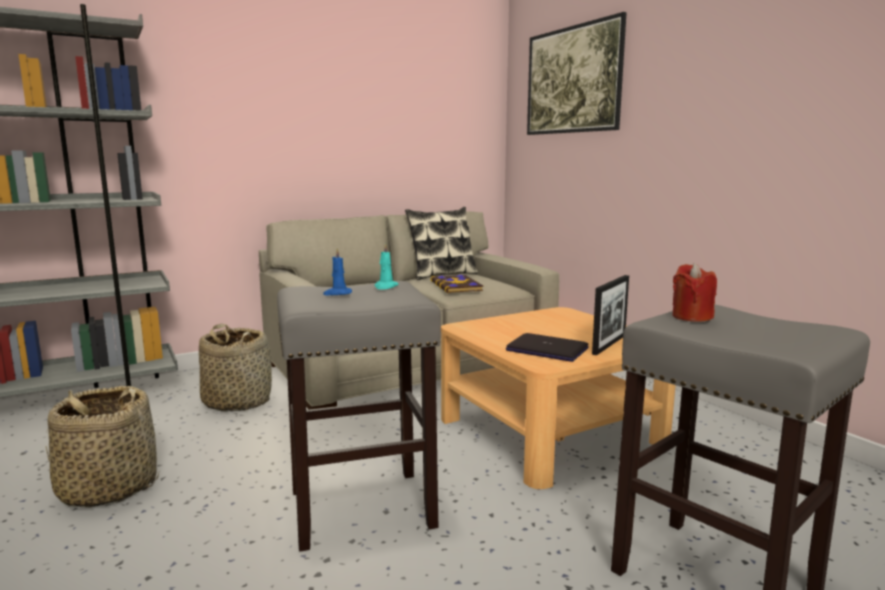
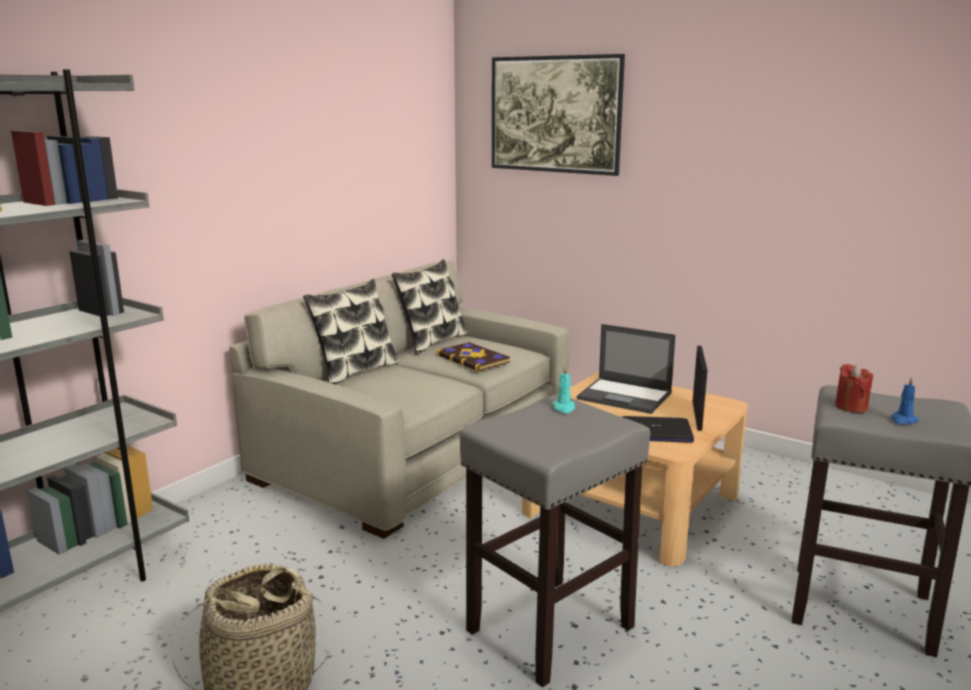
camera: 25 degrees left, 5 degrees up
(237, 401) = (277, 543): basket -> none
(337, 293) = (538, 426): blue candle -> blue candle (903, 420)
(354, 284) = (355, 372): none -> pillow
(558, 324) = (625, 396): none -> laptop

